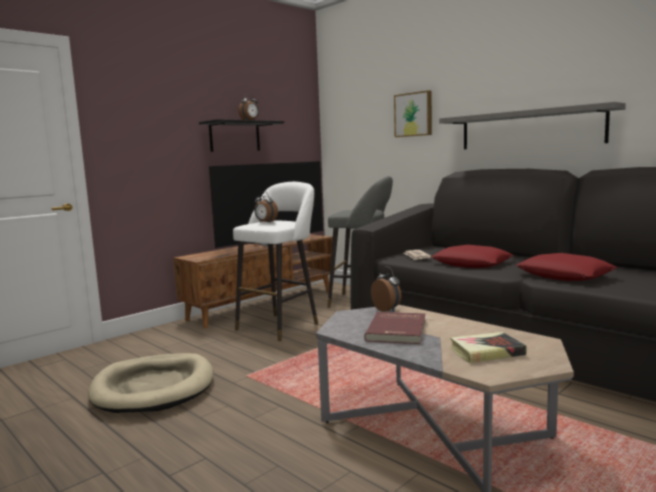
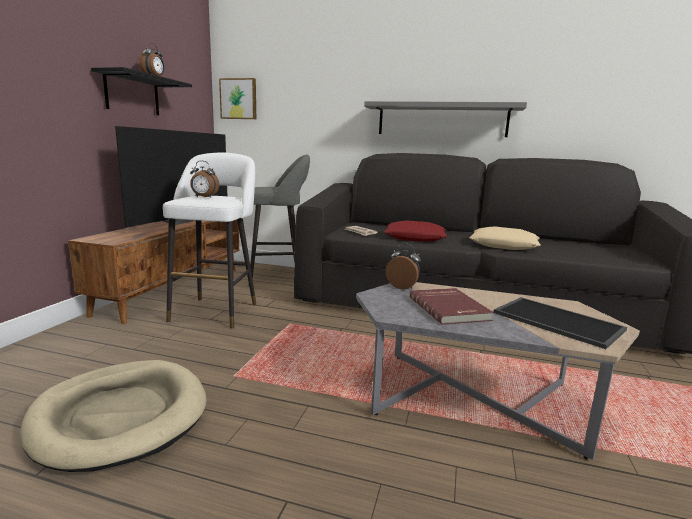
camera: 30 degrees left, 5 degrees up
(414, 114) = (327, 96): picture -> picture (239, 99)
(486, 352) = (555, 321): book -> tray
(564, 275) = (504, 245): red pillow -> beige pillow

